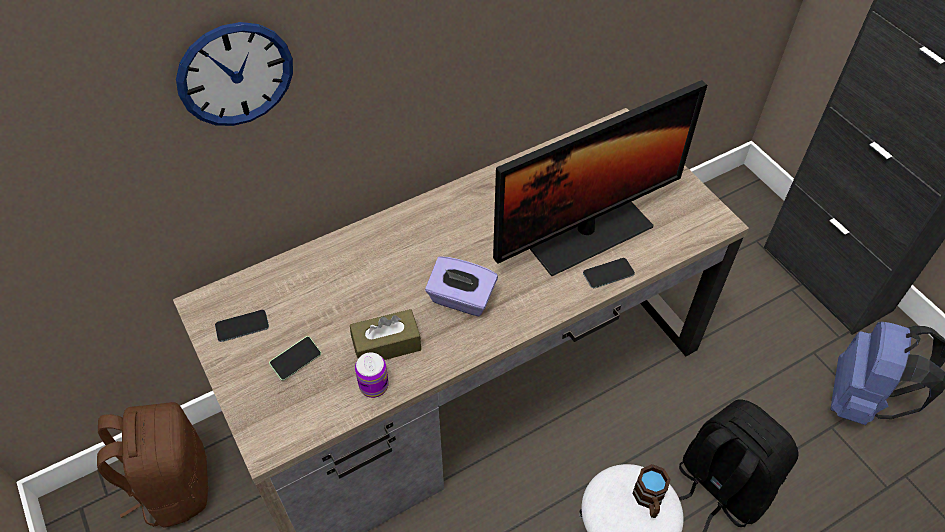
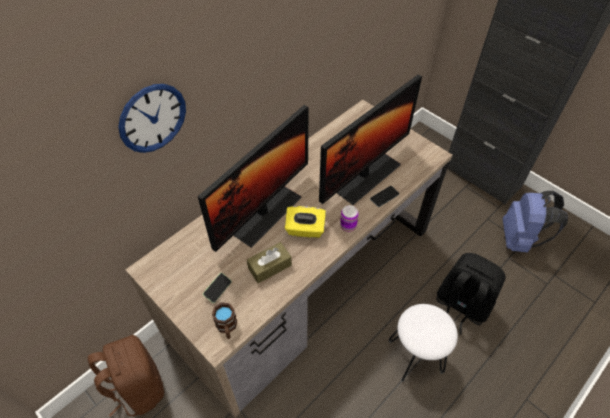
camera: 15 degrees left, 0 degrees up
(242, 326) = (176, 276): phone -> none
(374, 385) = (270, 293): can -> can (348, 225)
(405, 258) = (264, 213): none -> monitor
(461, 299) = (305, 230): purple tissue box -> yellow tissue box
(649, 500) = (435, 322): brown mug -> brown mug (227, 327)

